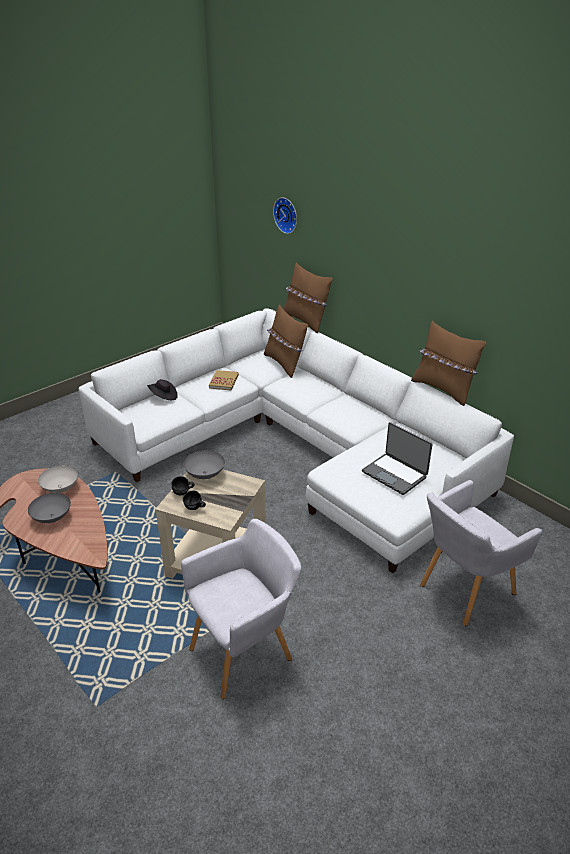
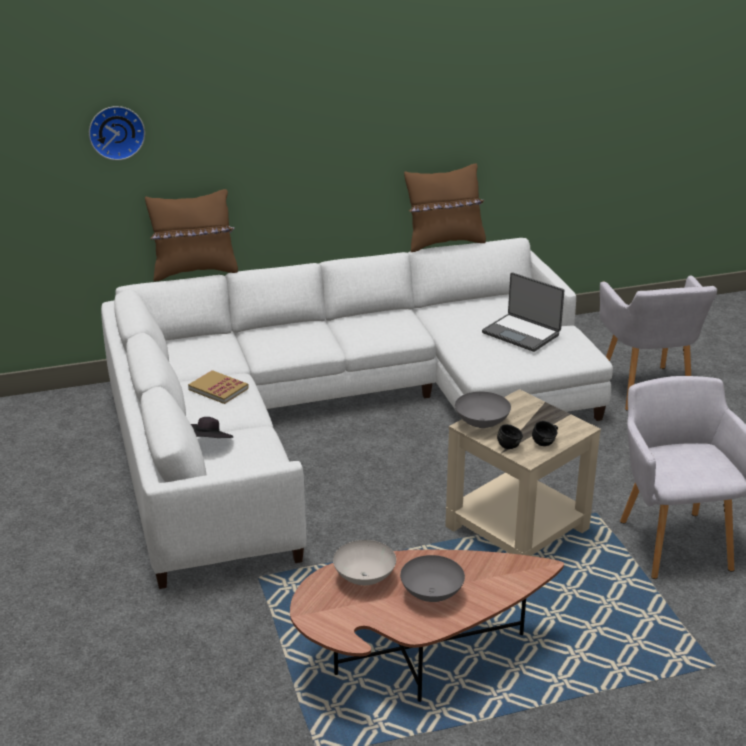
camera: 65 degrees left, 5 degrees down
(285, 364) = (217, 337): brown pillow -> none
(395, 474) = (522, 333): laptop -> laptop turned 60 degrees clockwise

